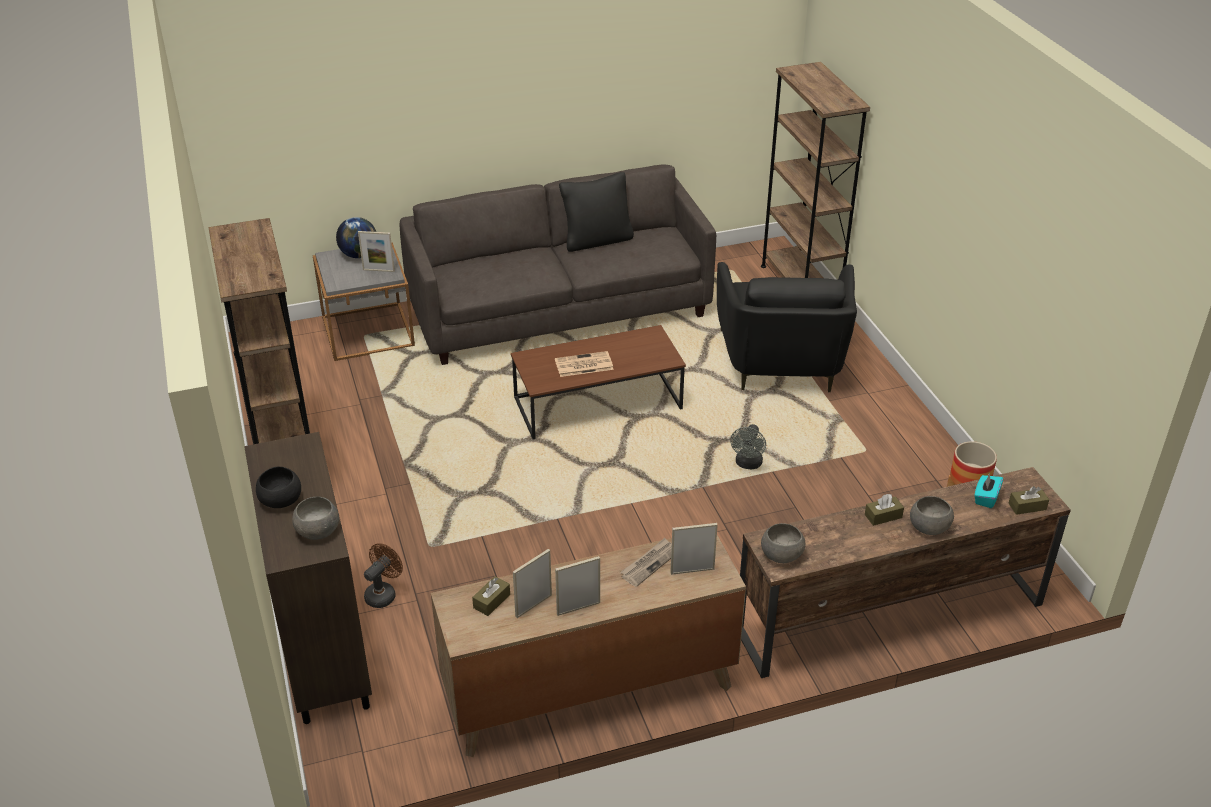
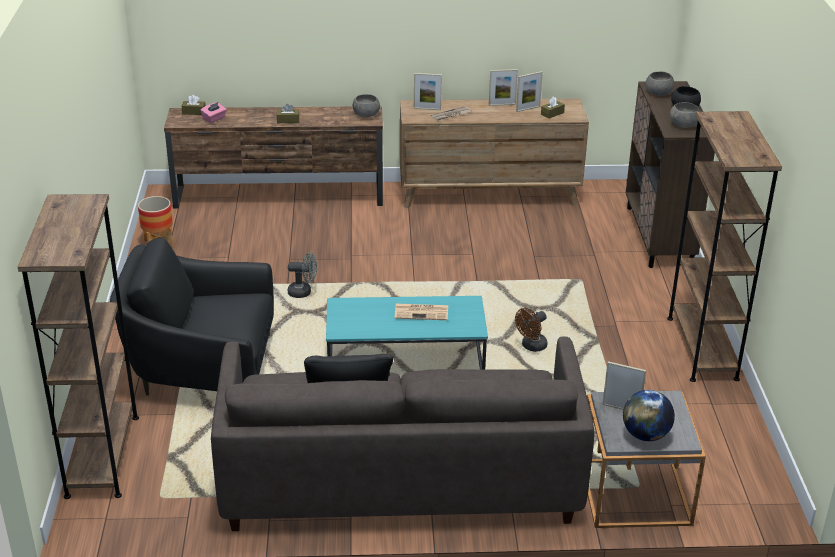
camera: 165 degrees left, 5 degrees down
(383, 593) = (617, 258): brown fan -> brown fan (531, 346)
(597, 404) = (405, 362): brown coffee table -> turquoise coffee table
(748, 464) = (303, 292): grey fan -> grey fan turned 60 degrees clockwise
(782, 364) = (202, 369): black armchair -> black armchair turned 105 degrees counterclockwise
(929, 526) = (264, 113): grey bowl -> grey bowl (684, 125)
(986, 498) = (214, 119): turquoise tissue box -> pink tissue box

